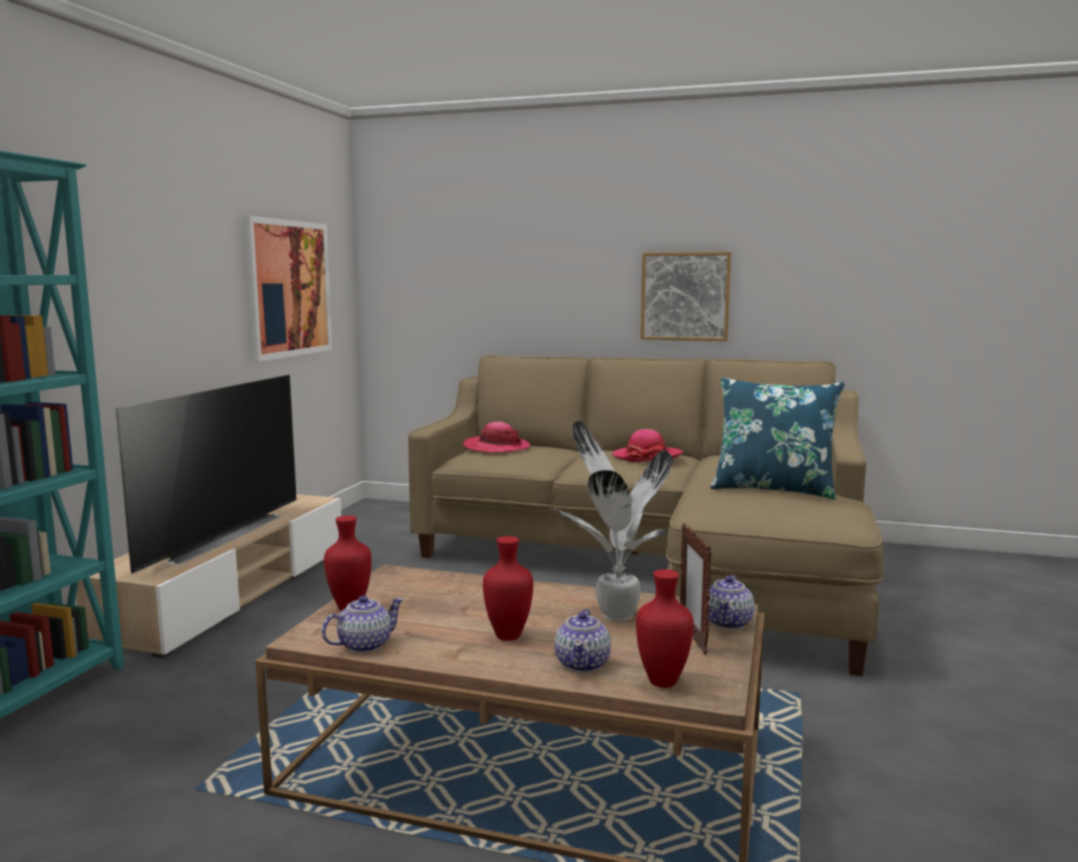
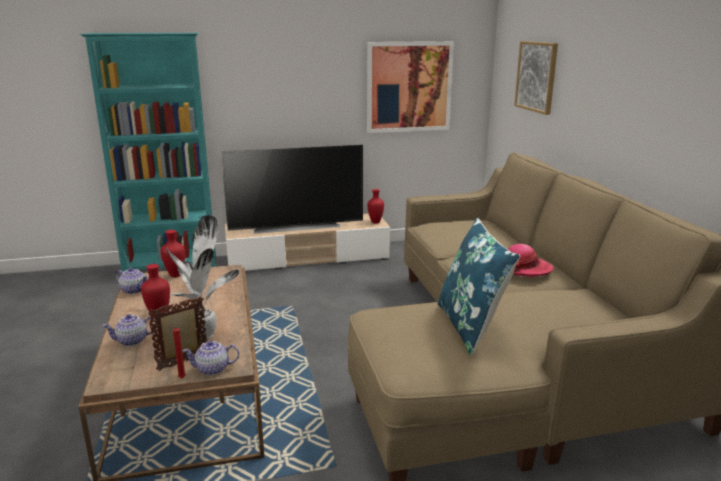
camera: 60 degrees right, 10 degrees up
(496, 448) = (467, 224): hat -> none
(663, 683) = (116, 366): red vase -> red vase (375, 222)
(685, 296) = (651, 131): picture -> picture (536, 76)
(741, 643) = (181, 378): none -> red candle

